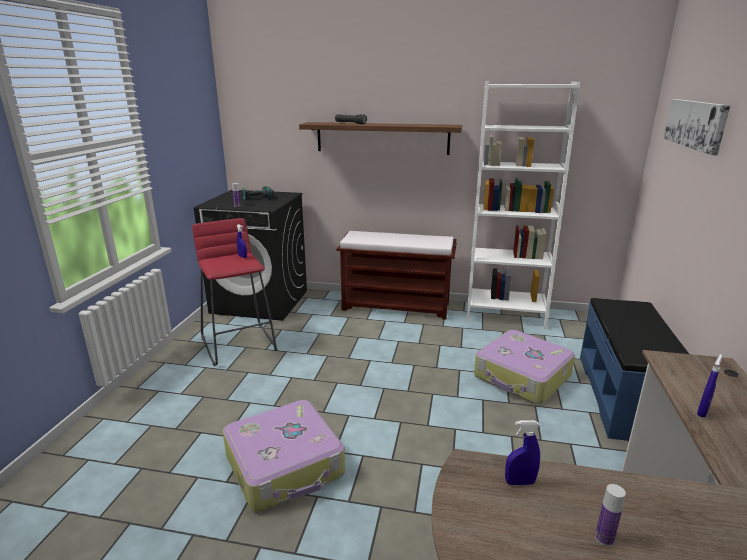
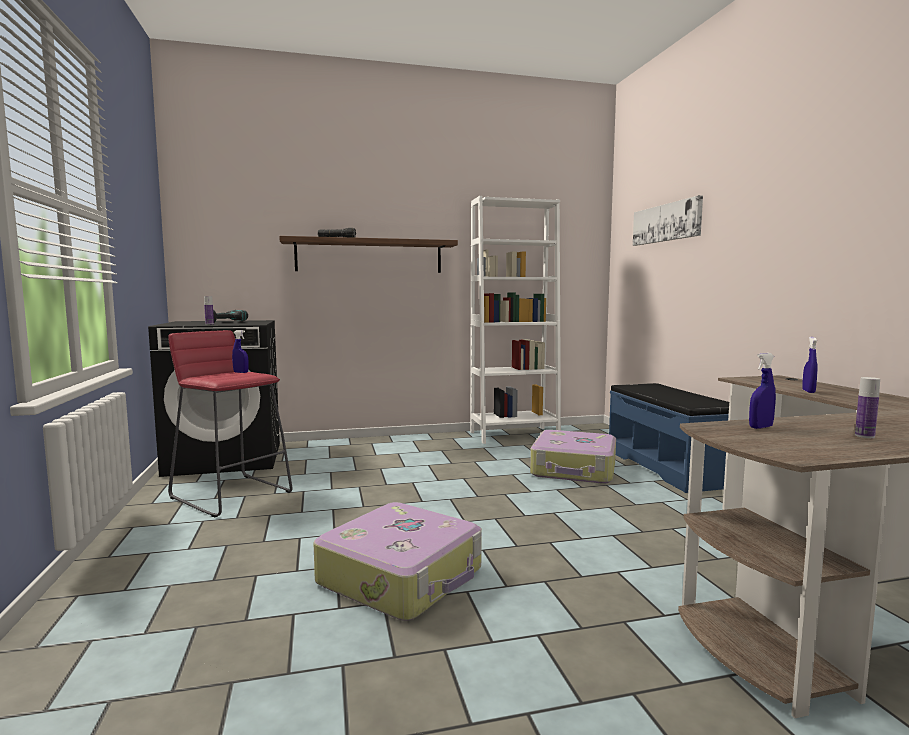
camera: 25 degrees left, 15 degrees down
(397, 306) = (399, 442): brown bench -> none

